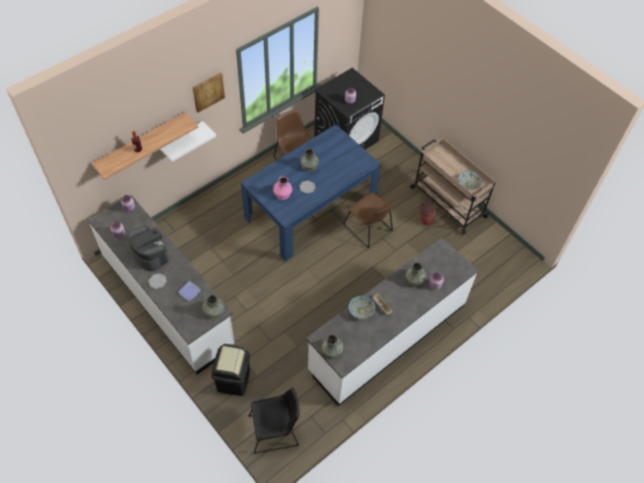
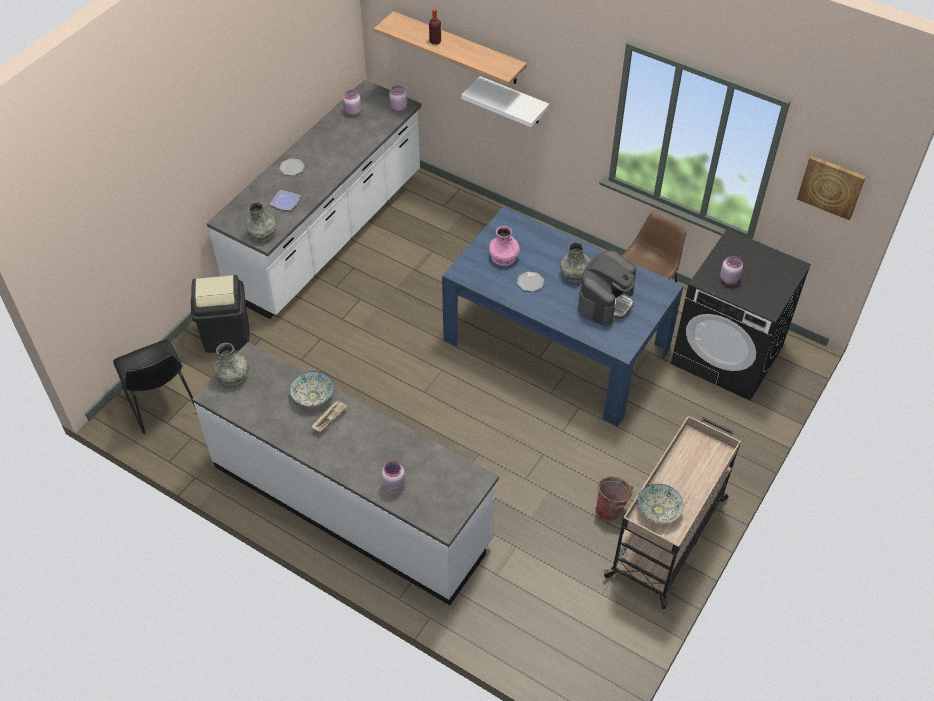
camera: 75 degrees right, 5 degrees down
(150, 254) = (332, 148): coffee machine -> coffee machine (605, 301)
(208, 91) = (567, 66): picture -> picture (831, 186)
(369, 229) = (551, 431): brown chair -> none
(414, 279) = (395, 453): grey vase -> none

